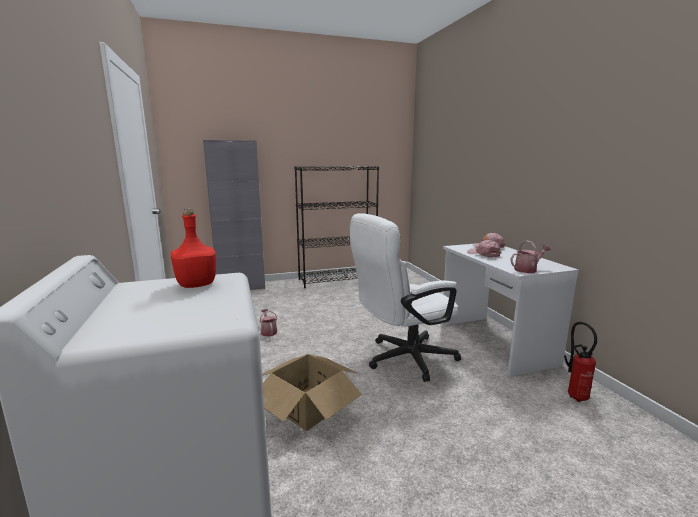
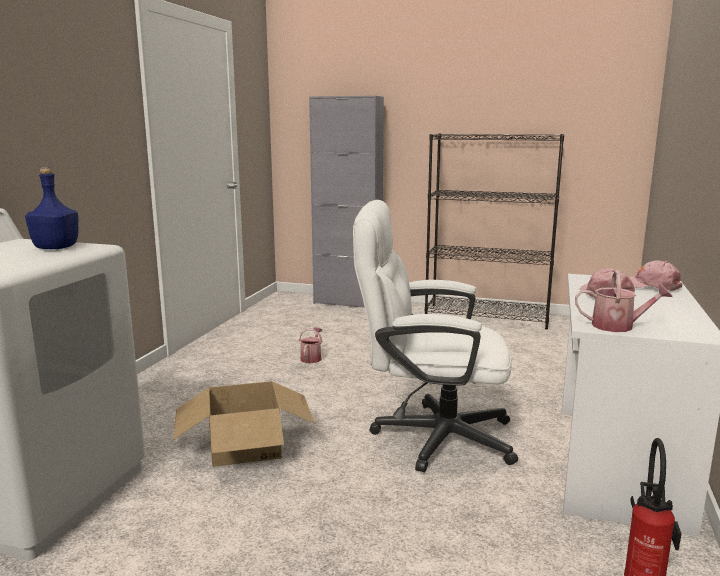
camera: 35 degrees right, 0 degrees up
(196, 284) = (56, 247): red bottle -> blue bottle

